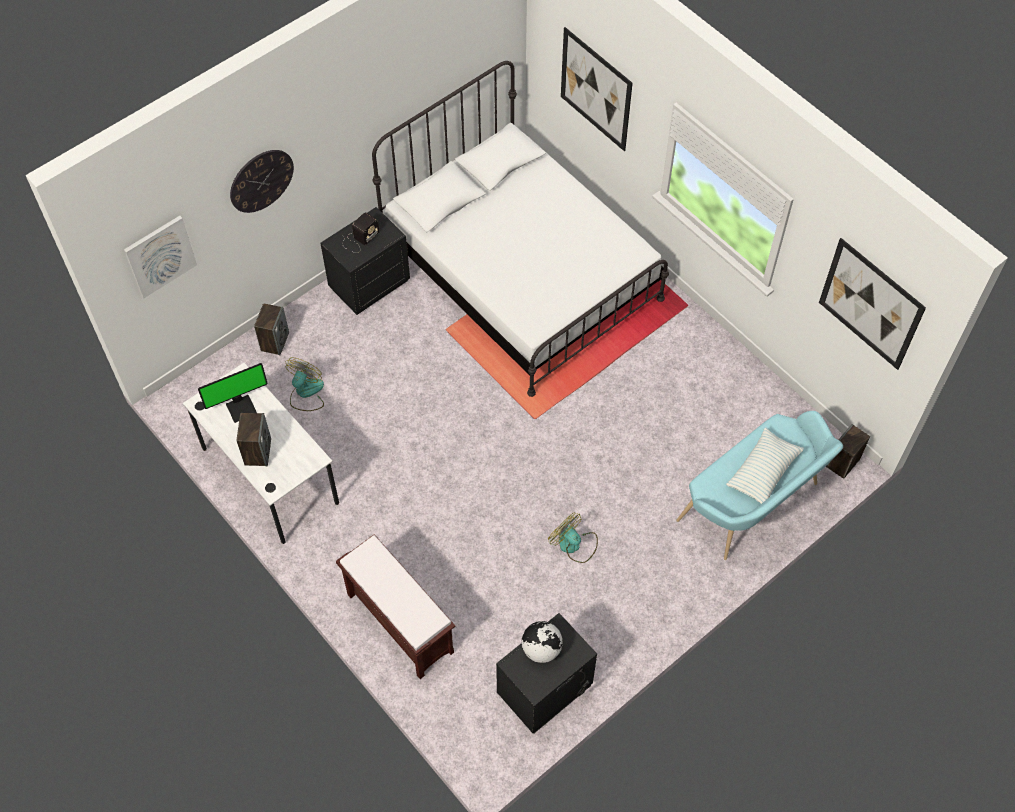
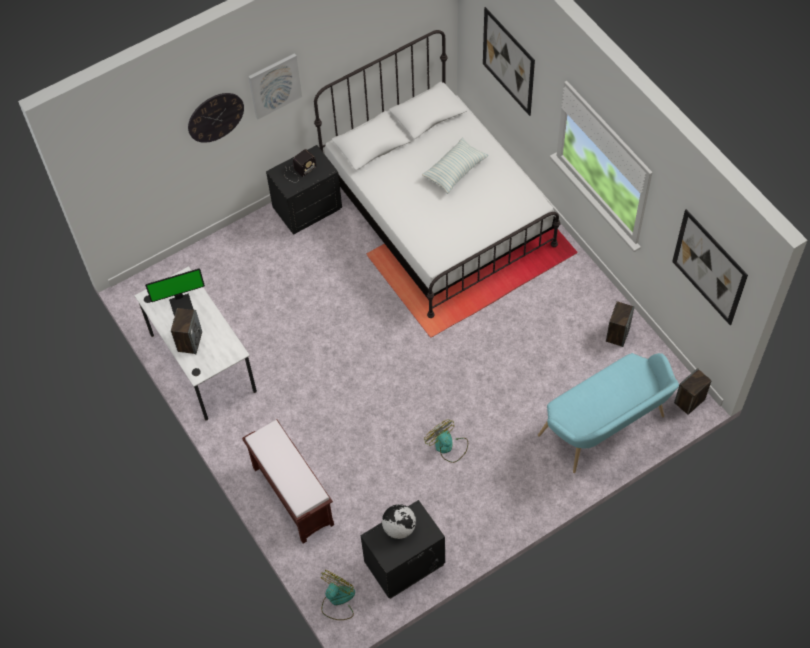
camera: 10 degrees right, 0 degrees up
(160, 256) = (126, 172): picture -> picture (274, 85)
(275, 341) = (222, 250): speaker -> speaker (617, 334)
(306, 393) = (242, 297): fan -> fan (337, 600)
(763, 472) = (611, 401): pillow -> pillow (455, 170)

